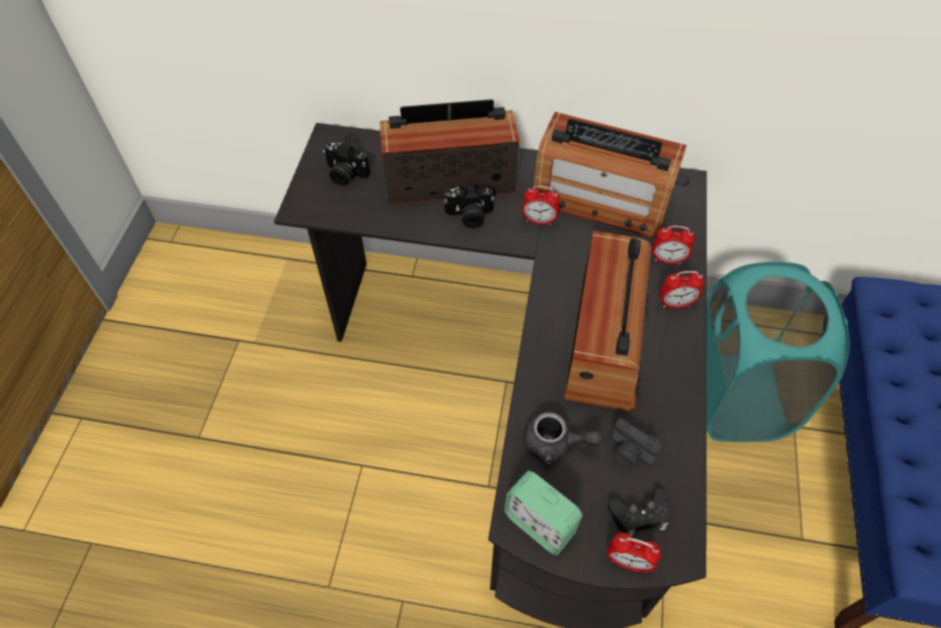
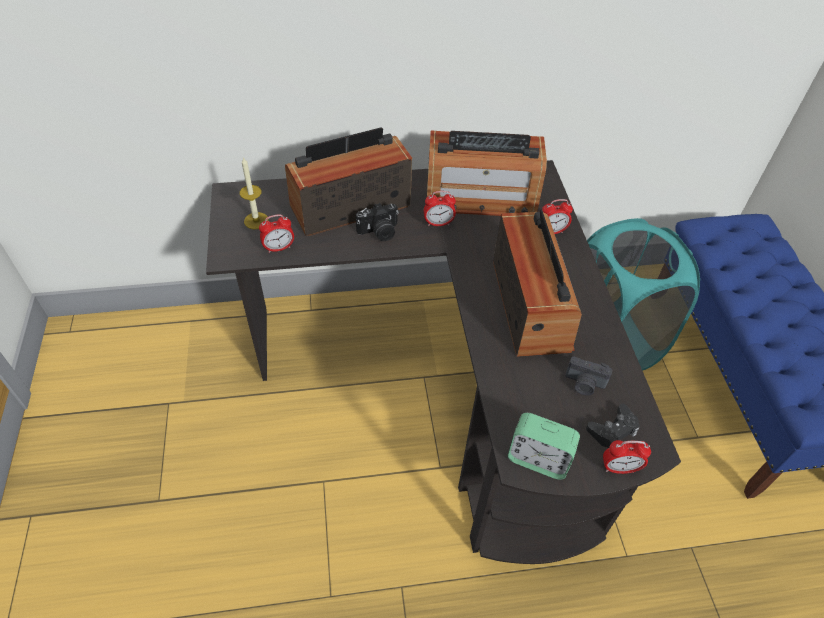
camera: 20 degrees left, 5 degrees down
(344, 175) = (256, 220): camera -> candle
(555, 444) = (524, 393): grey teapot -> none
(676, 304) = (571, 263): alarm clock -> alarm clock (279, 248)

